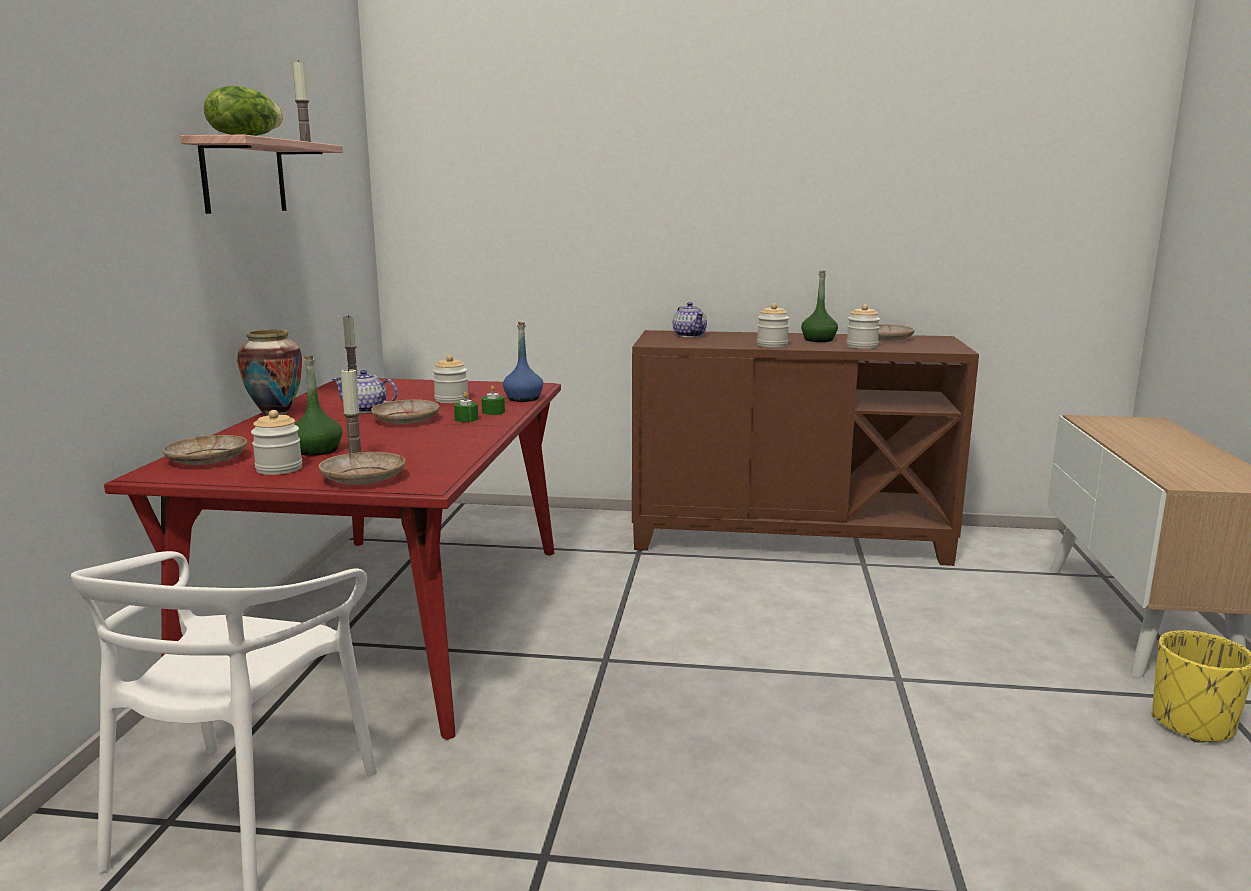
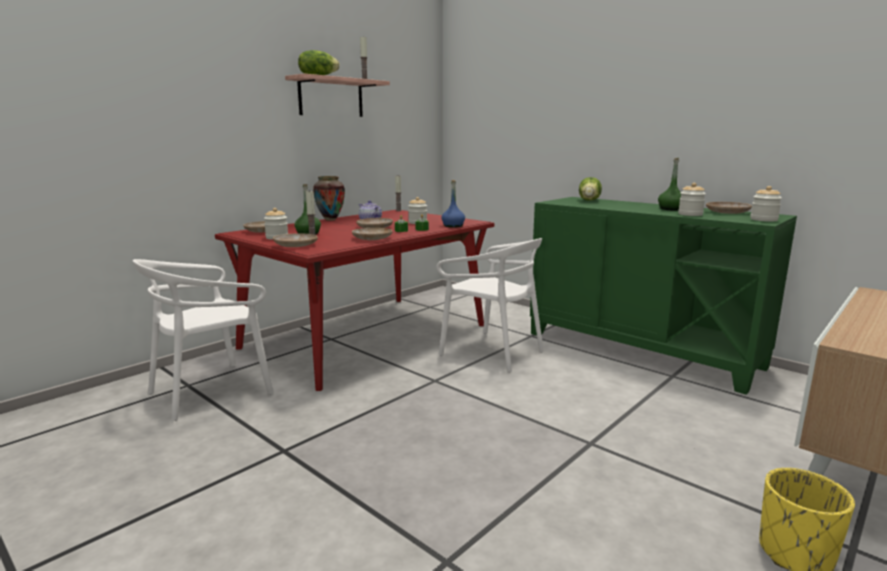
camera: 35 degrees right, 0 degrees up
(460, 442) = (372, 238): none -> beige plate
(620, 591) = (492, 351): none -> white chair
(689, 335) = (589, 200): teapot -> lettuce
(772, 345) = (625, 209): jar -> jar (763, 220)
(789, 537) = (641, 349): brown cabinet -> green cabinet

